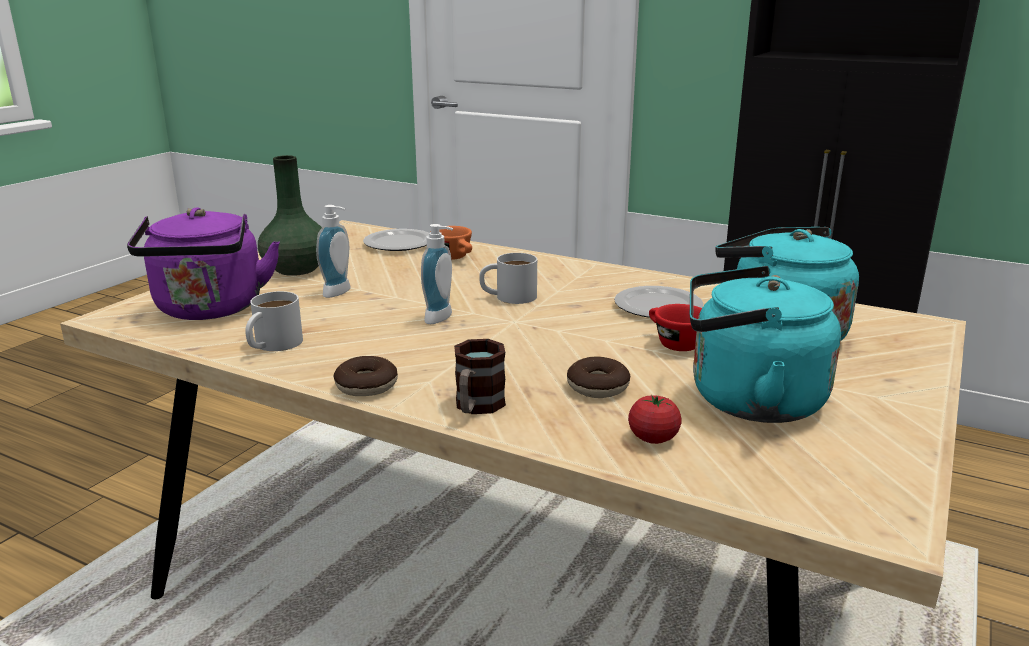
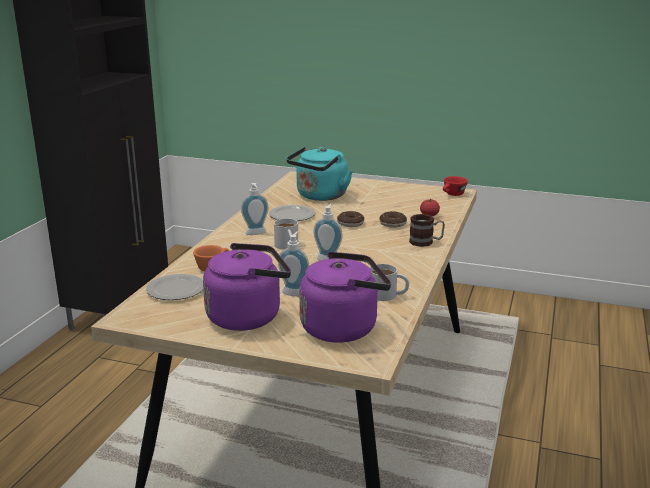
camera: 100 degrees left, 0 degrees up
(296, 269) = (248, 316): green vase -> purple kettle
(366, 386) = (421, 265): donut -> donut (350, 223)
(571, 281) = (256, 234): none -> soap dispenser
(673, 343) = (338, 213): red cup -> red cup (452, 195)
(747, 400) = (389, 203): turquoise kettle -> none

